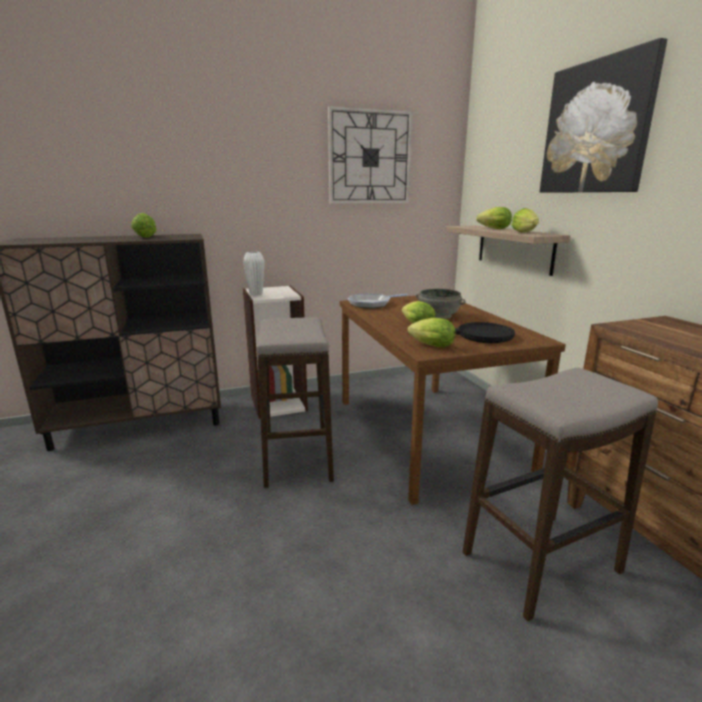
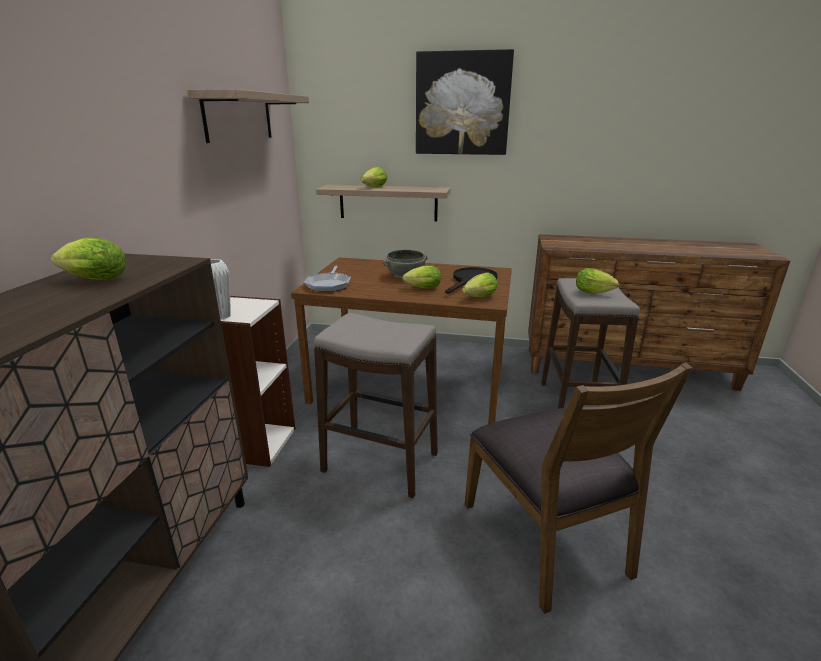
camera: 60 degrees left, 5 degrees up
(258, 587) = (547, 537): none -> brown chair
(370, 157) = (239, 117): wall clock -> shelf
(525, 233) = (421, 189): lettuce -> lettuce (595, 293)

